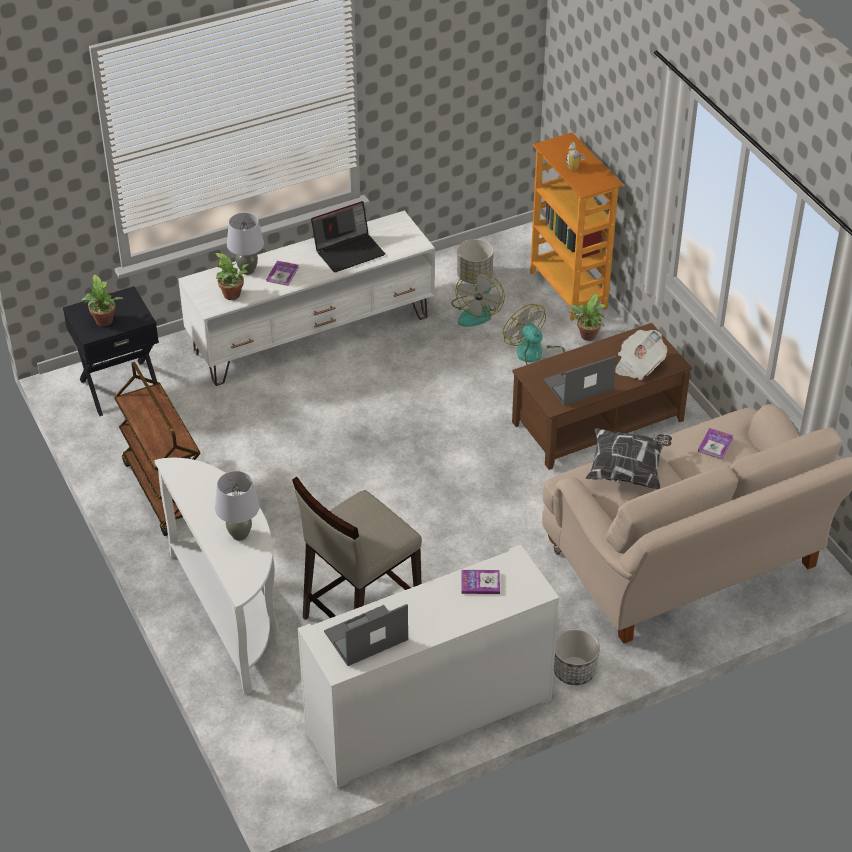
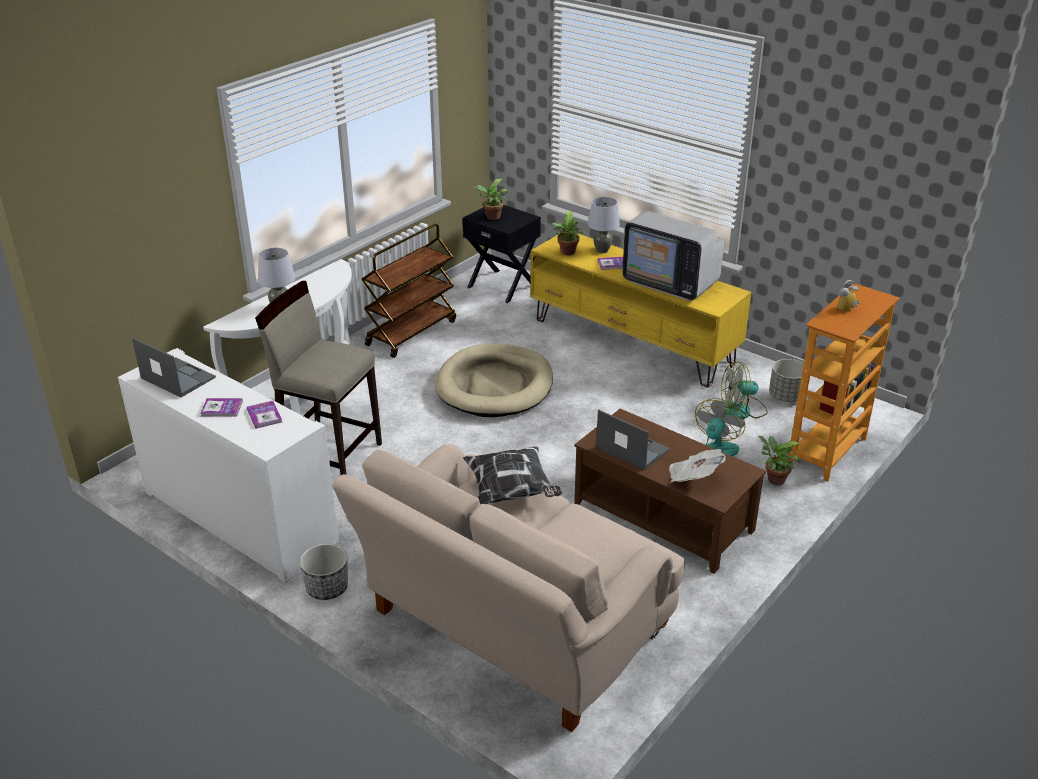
camera: 65 degrees right, 10 degrees down
(312, 333) = (633, 342): white tv stand -> yellow tv stand
(321, 459) = (495, 385): none -> beige dog bed
(349, 251) = (670, 282): laptop -> television
(715, 444) = (589, 538): book -> book (221, 408)

